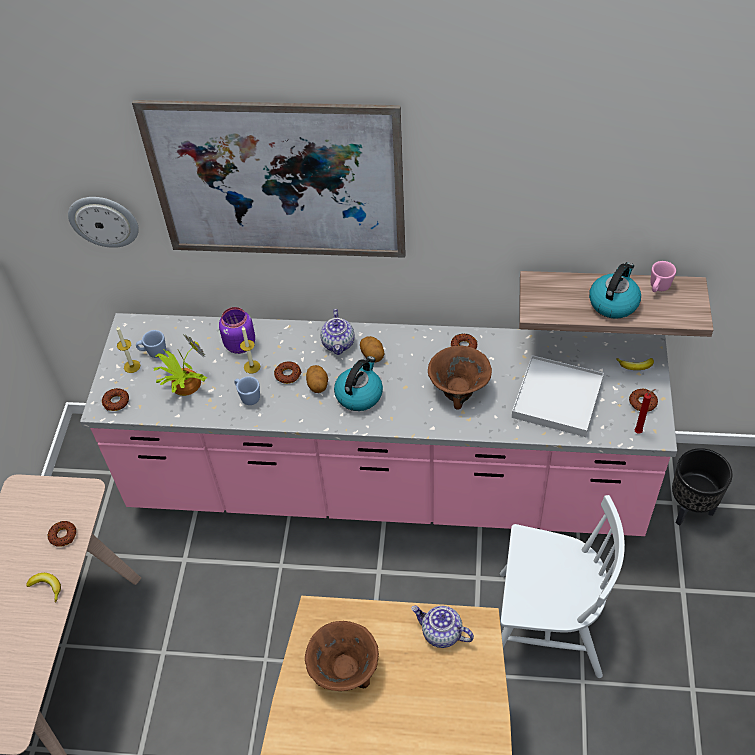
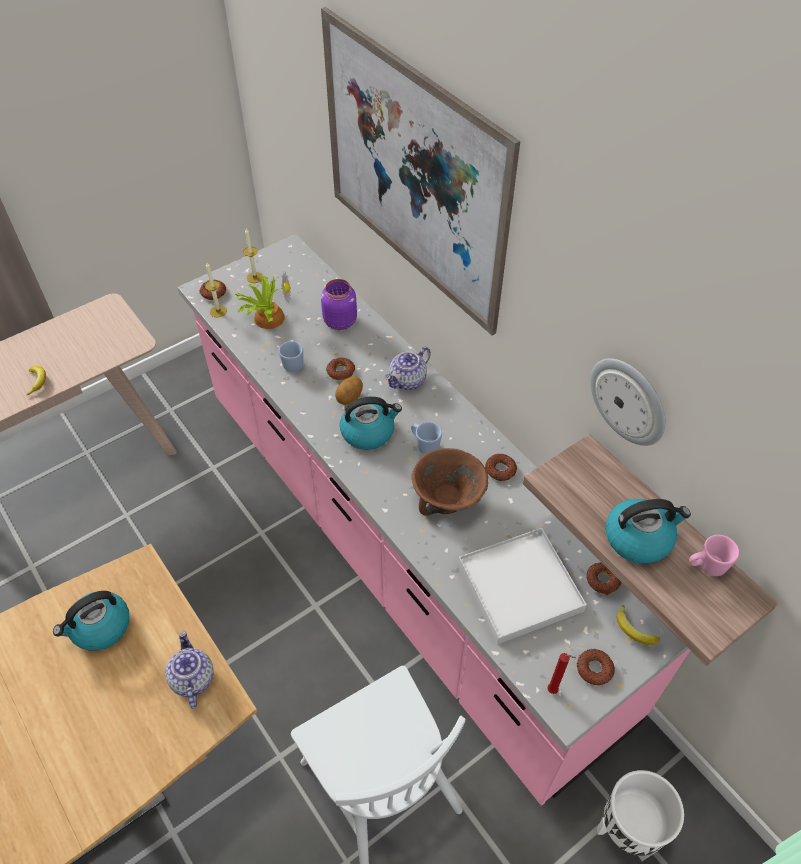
camera: 45 degrees right, 0 degrees up
(63, 535) = (88, 358): donut -> donut (603, 580)
(104, 220) = (299, 134): wall clock -> wall clock (629, 400)
(153, 352) = (280, 279): blue mug -> blue mug (424, 445)
(252, 367) = (325, 344): candle -> candle (218, 311)
(345, 669) = (100, 627): brown bowl -> kettle
(373, 355) = (419, 412): potato -> none
(690, 510) = (626, 832): black planter -> white planter

